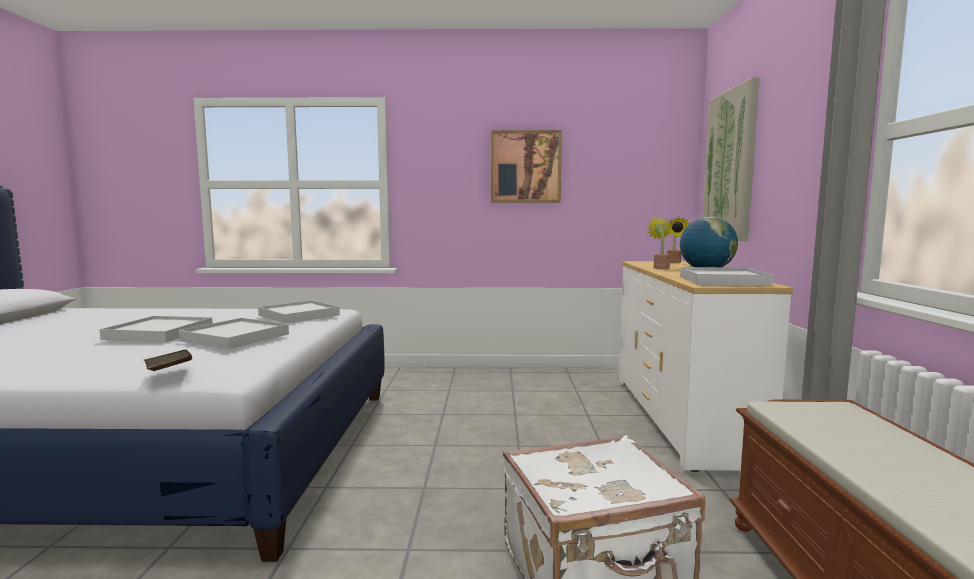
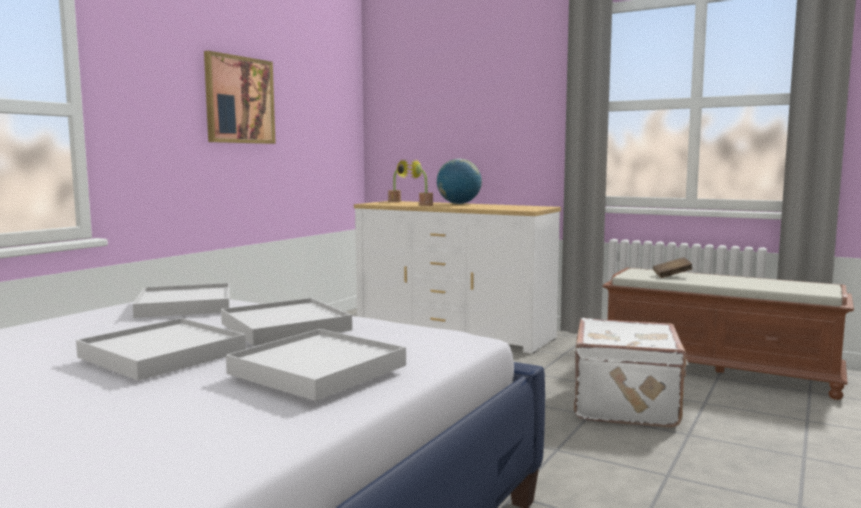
camera: 60 degrees left, 0 degrees up
(170, 374) = (440, 348): brown book -> brown book (672, 276)
(723, 281) = (517, 207): white tray -> white tray (318, 370)
(730, 165) = (421, 114): picture -> none

